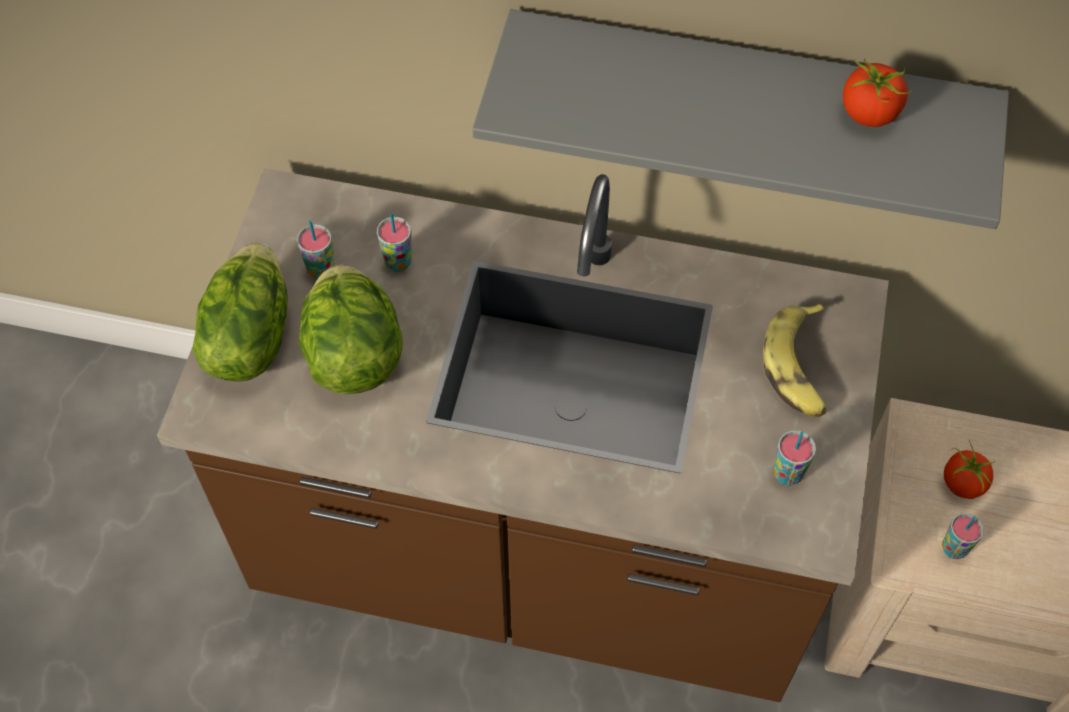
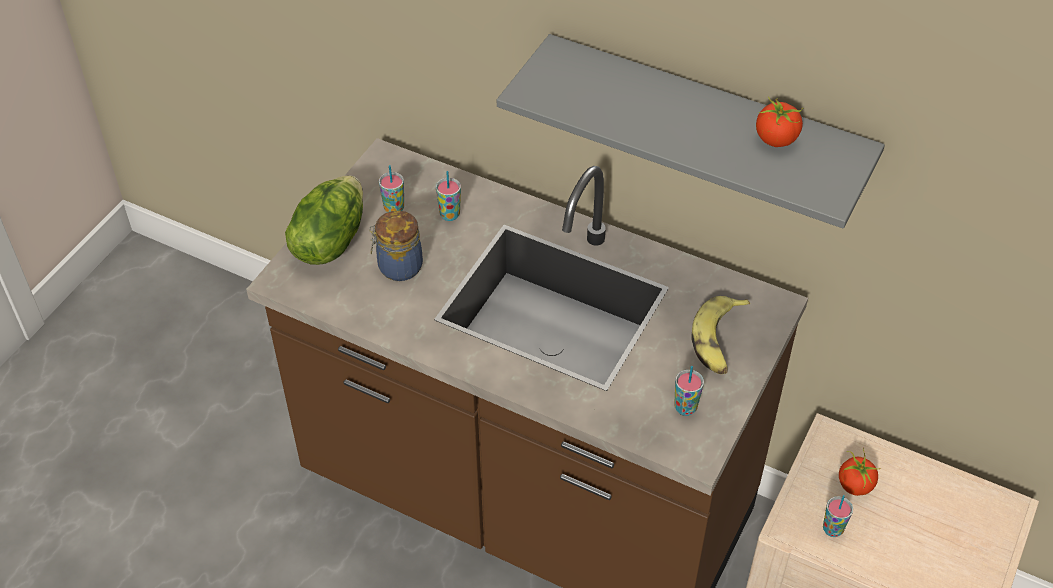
camera: 15 degrees right, 10 degrees down
(353, 355) = (398, 266): lettuce -> jar

